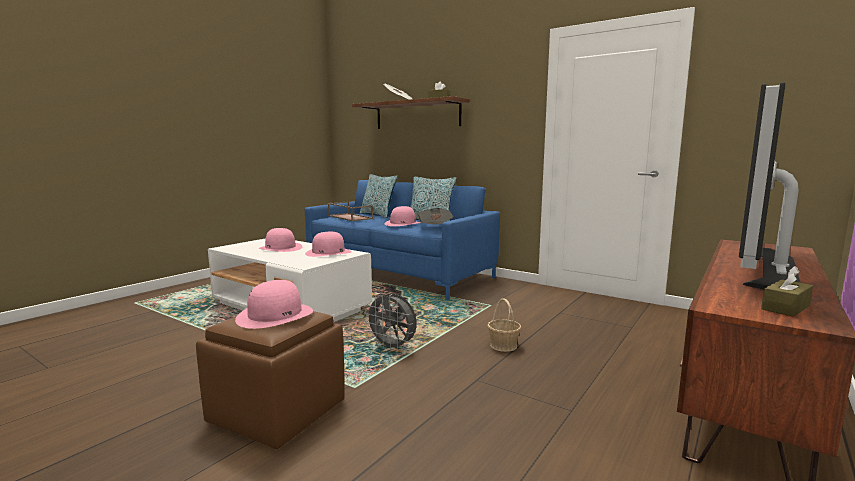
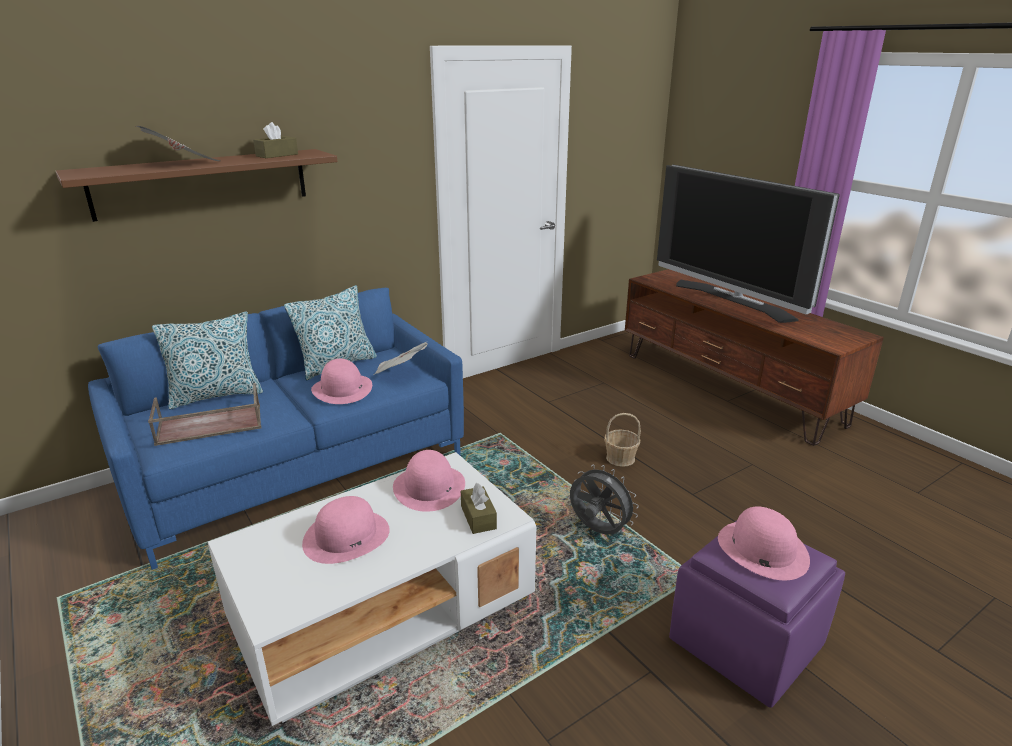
camera: 70 degrees left, 15 degrees up
(276, 413) = (746, 645): brown ottoman -> purple ottoman
(392, 347) = (598, 531): grey fan -> grey fan turned 105 degrees counterclockwise
(785, 307) = (832, 331): brown tissue box -> brown tissue box (478, 517)

